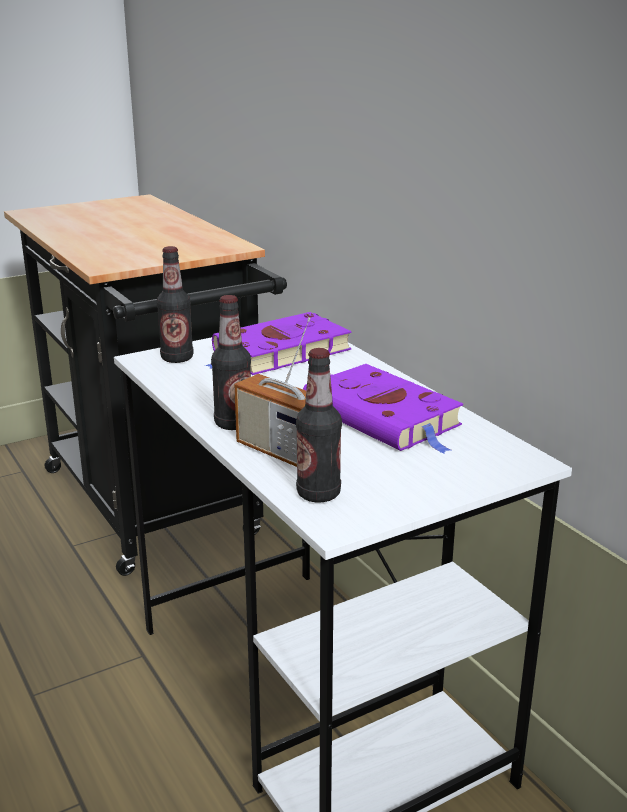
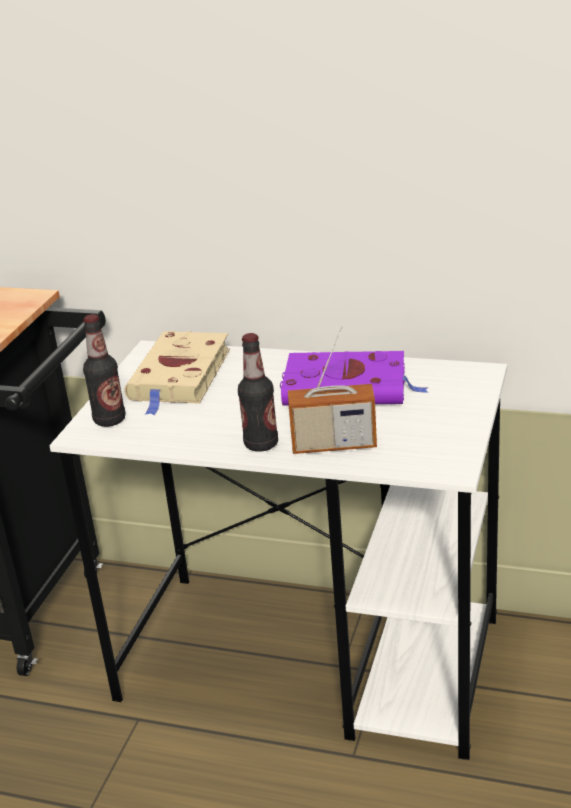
camera: 40 degrees left, 5 degrees up
(279, 352) = (180, 377): purple book -> beige book
(318, 494) = (408, 457): bottle -> none

